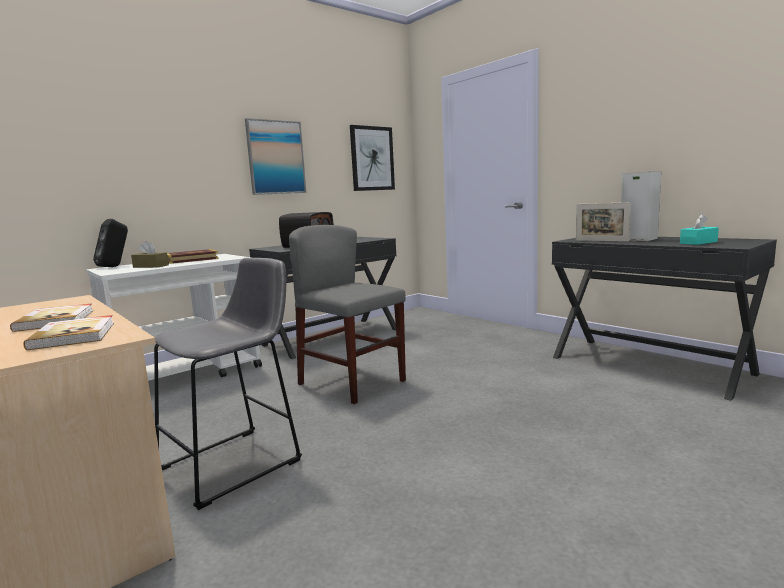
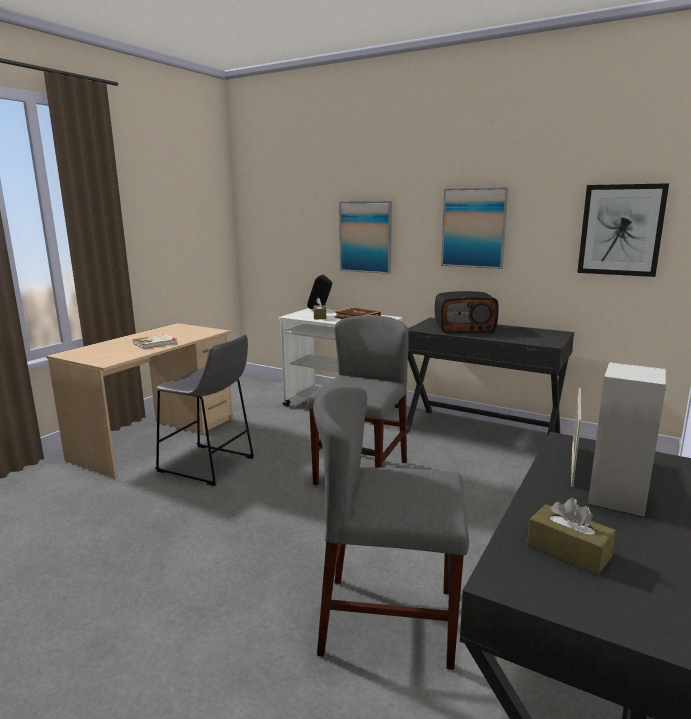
camera: 70 degrees right, 5 degrees up
(75, 335) = (117, 354): book -> none
(157, 169) = (366, 237): none -> picture
(571, 395) = (388, 620): none -> grey chair
(698, 242) = (568, 551): turquoise tissue box -> brown tissue box

